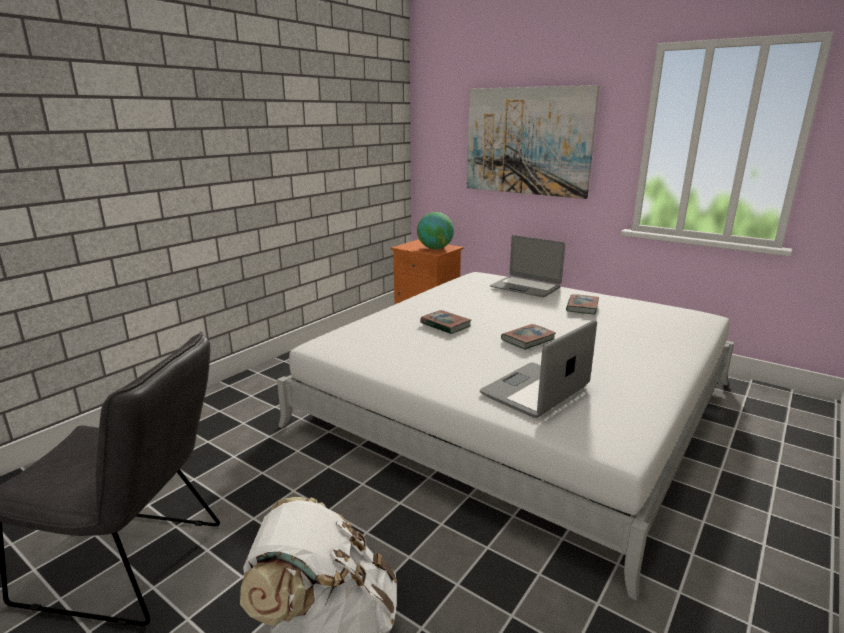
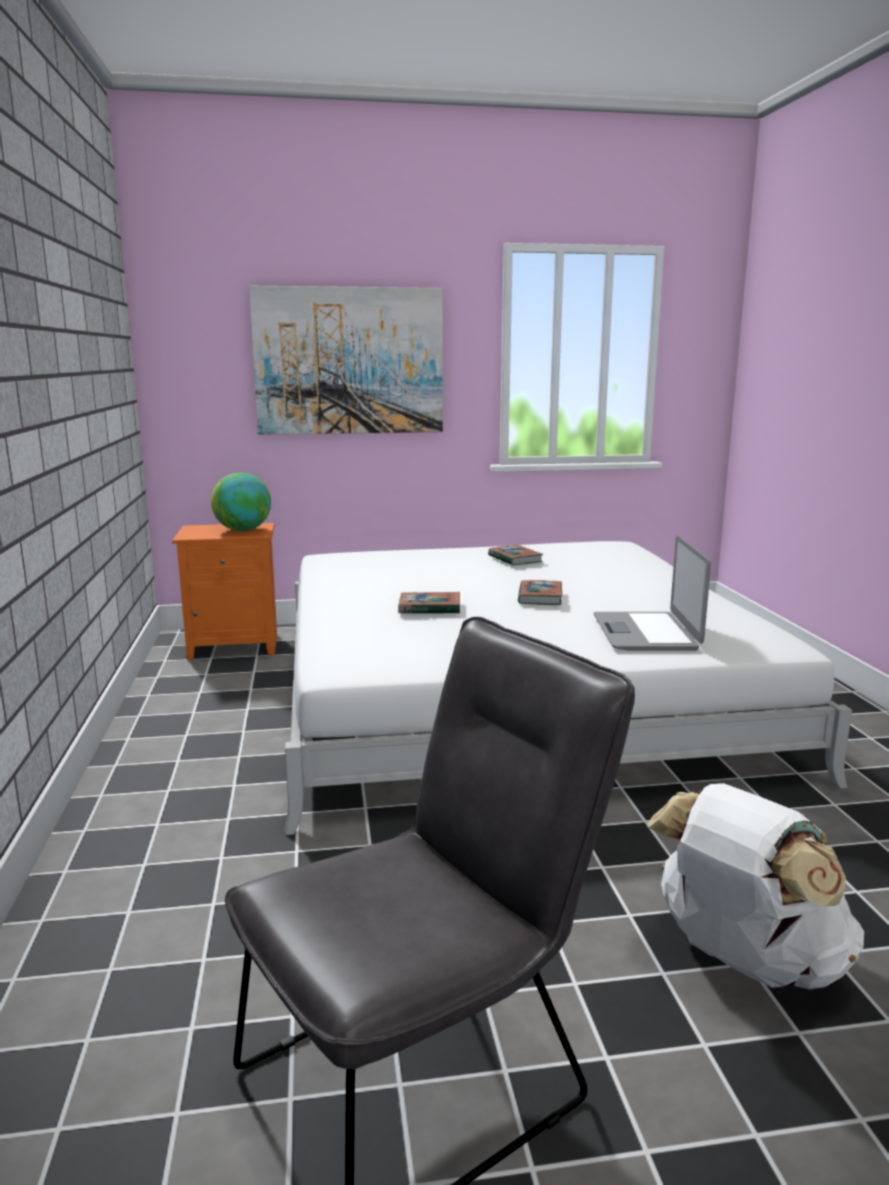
camera: 45 degrees left, 5 degrees down
(525, 287) = (413, 556): laptop -> none

